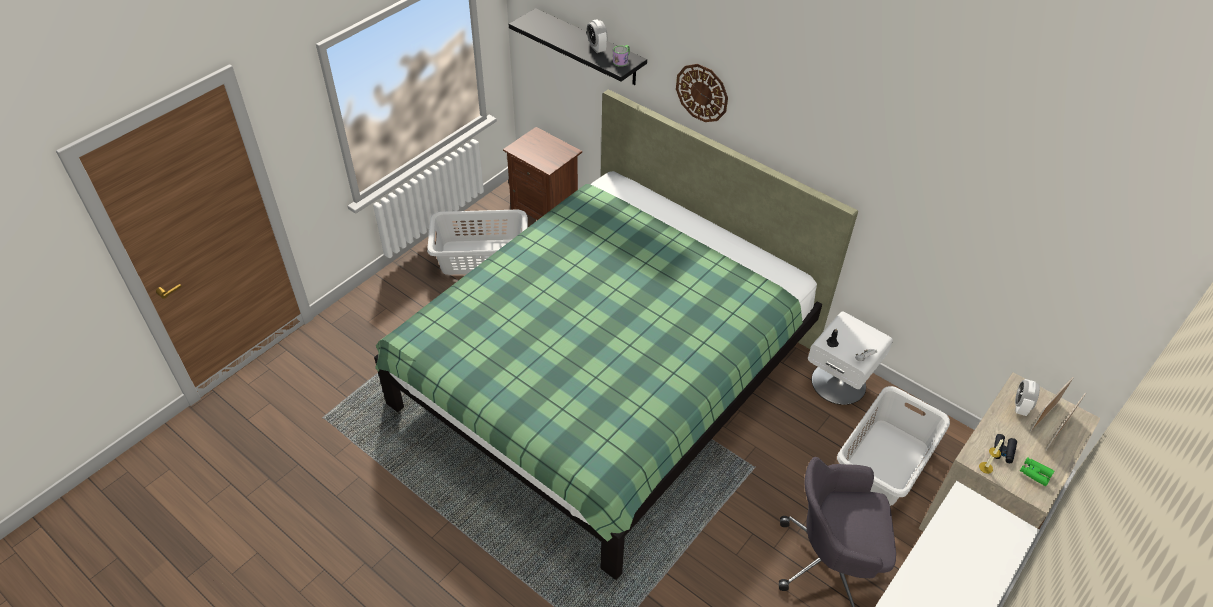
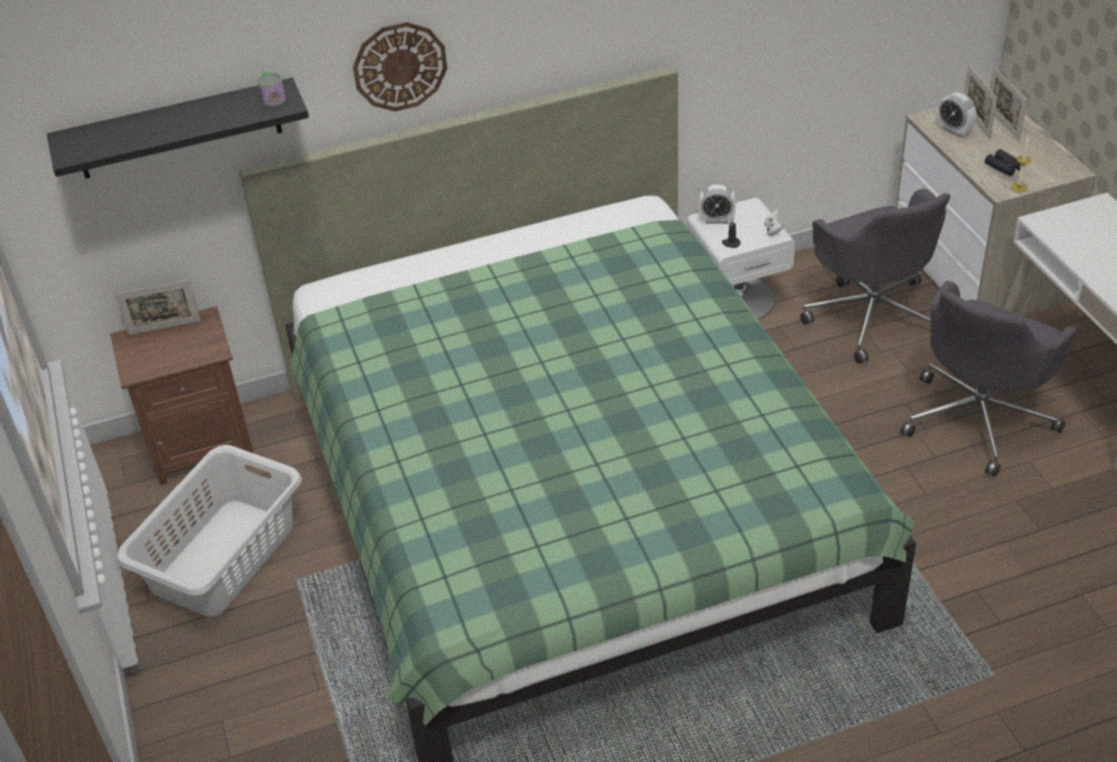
camera: 55 degrees left, 5 degrees down
(553, 141) = (164, 327): none -> picture frame
(596, 48) = (217, 109): alarm clock -> alarm clock (716, 220)
(883, 462) = (872, 315): grey laundry basket -> grey office chair
(1035, 473) = (1043, 160): green binoculars -> none

